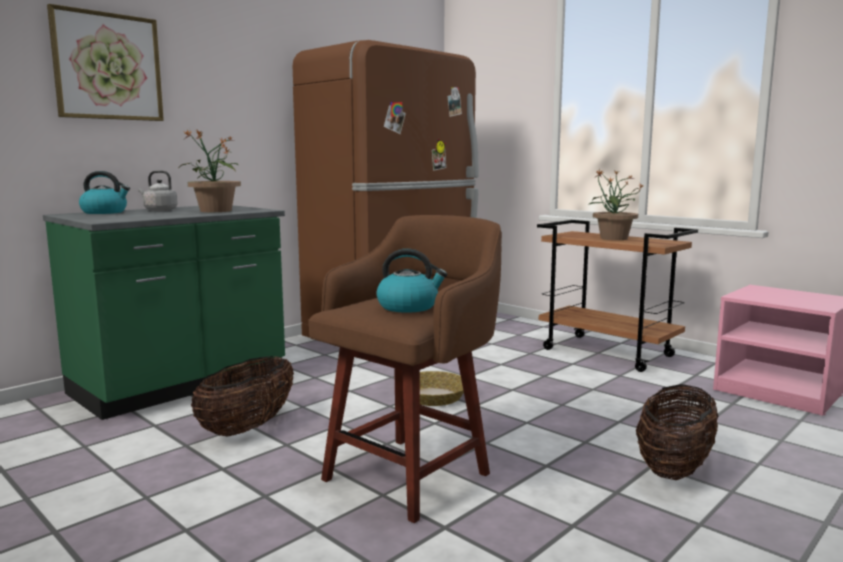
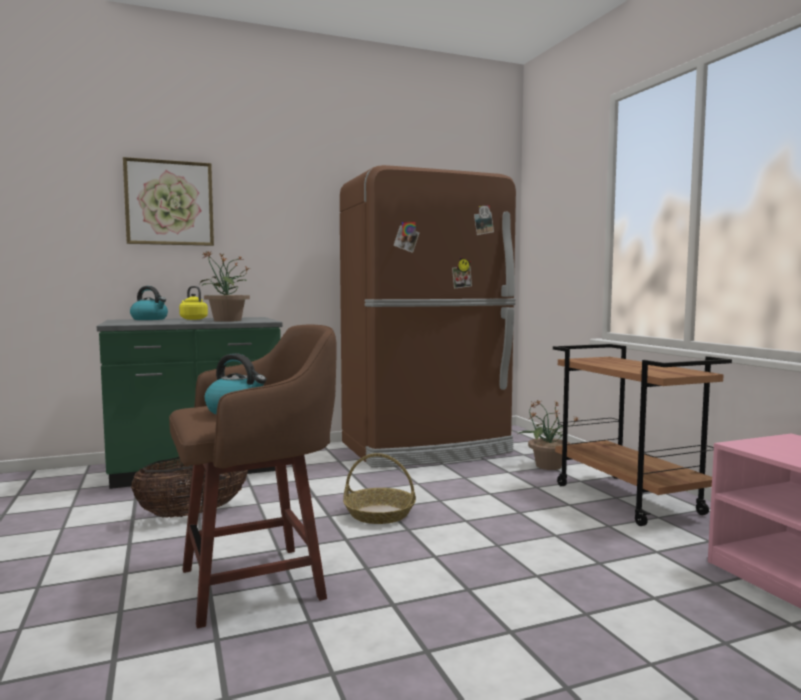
camera: 25 degrees right, 5 degrees down
(159, 210) = (192, 319): grey kettle -> yellow kettle
(613, 238) = (630, 365): potted plant -> potted plant (547, 466)
(674, 468) = (531, 641): basket -> none

